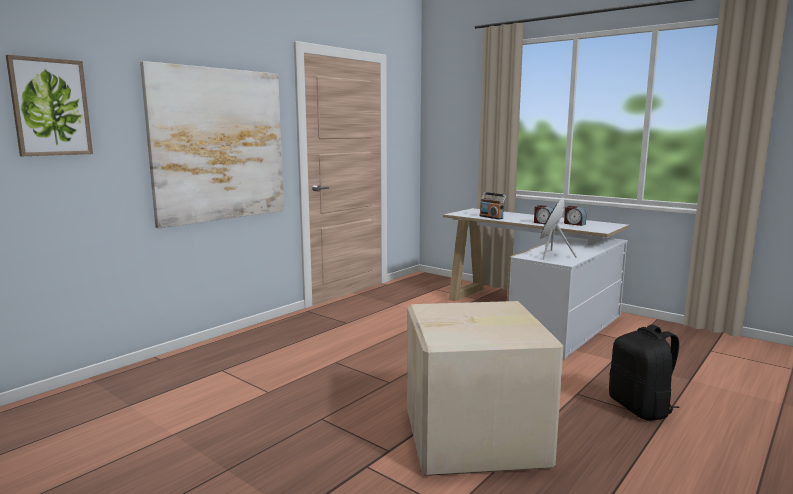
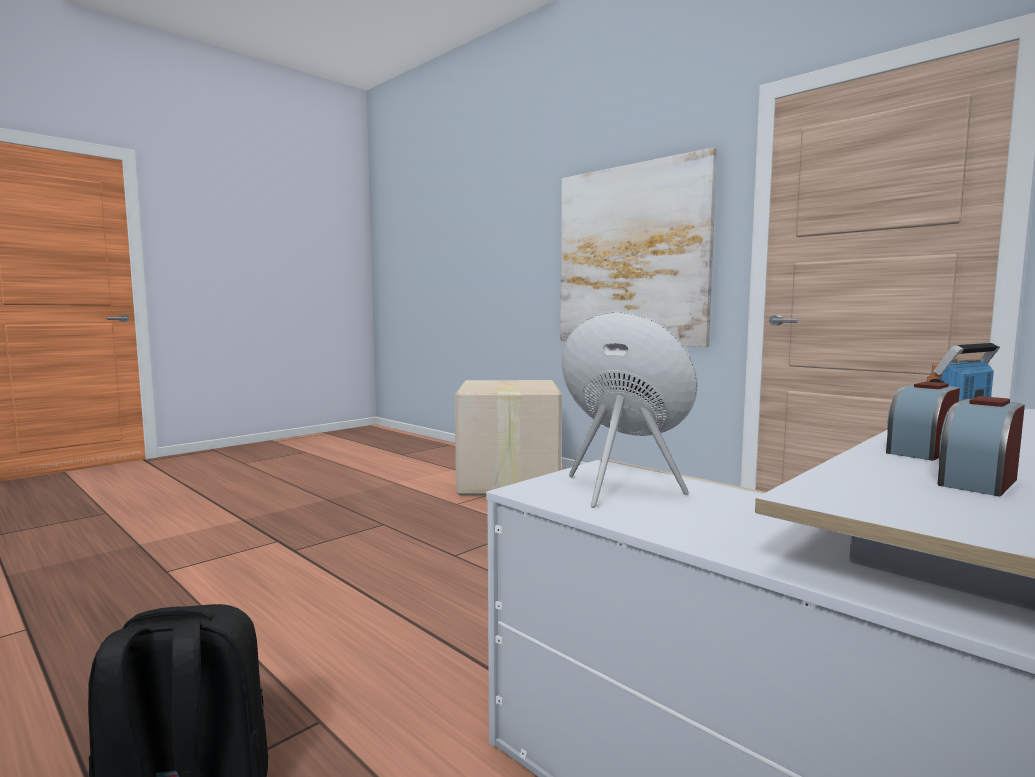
camera: 95 degrees right, 5 degrees down
(50, 107) = (508, 232): picture -> none
(476, 438) = (269, 596): cardboard box -> cardboard box (507, 482)

